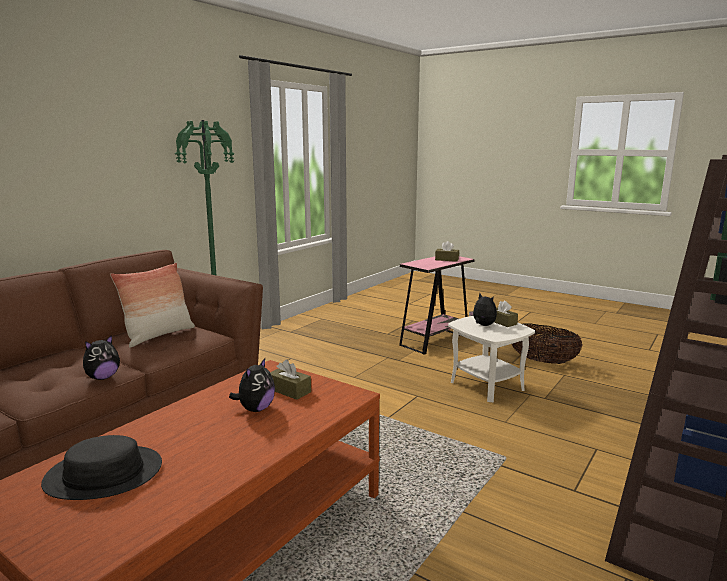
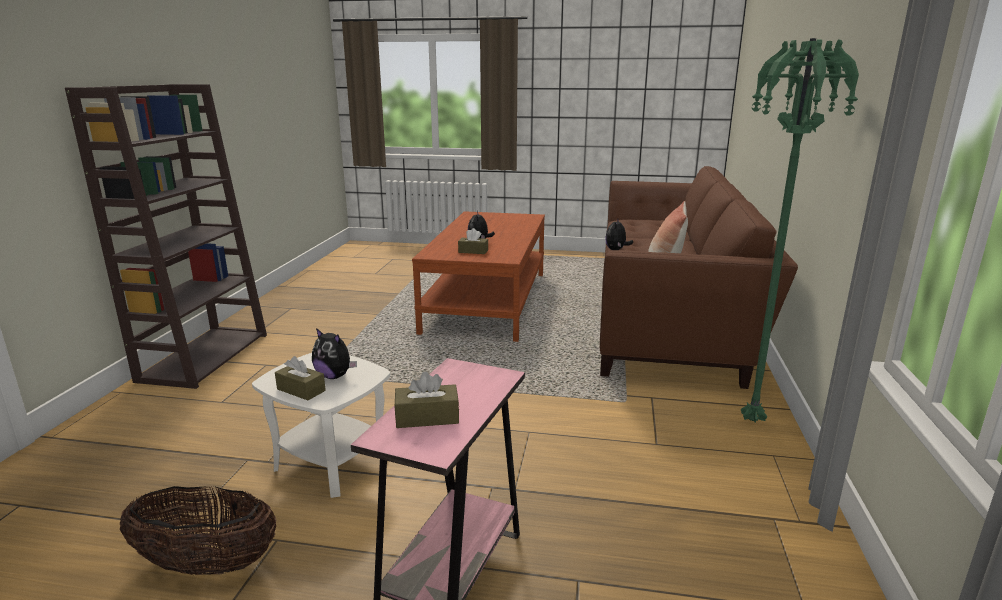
camera: 155 degrees right, 5 degrees up
(104, 474) = (506, 222): black hat -> none

